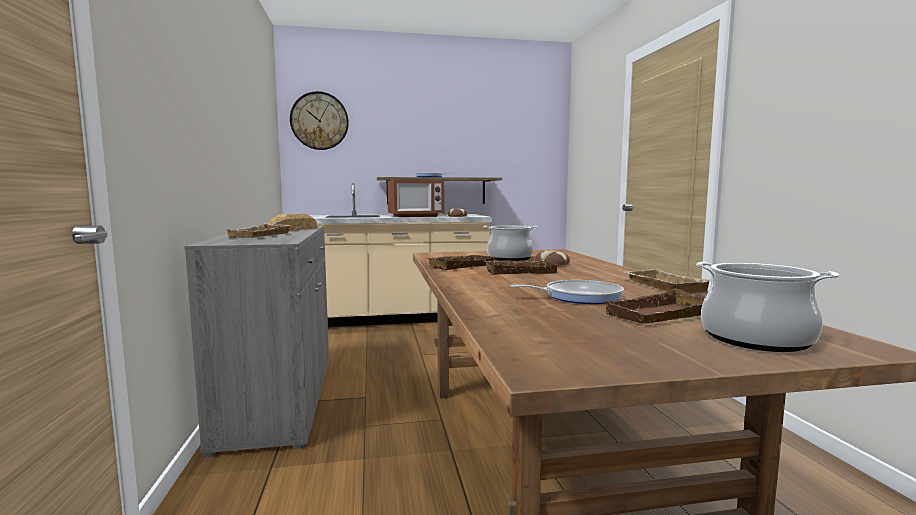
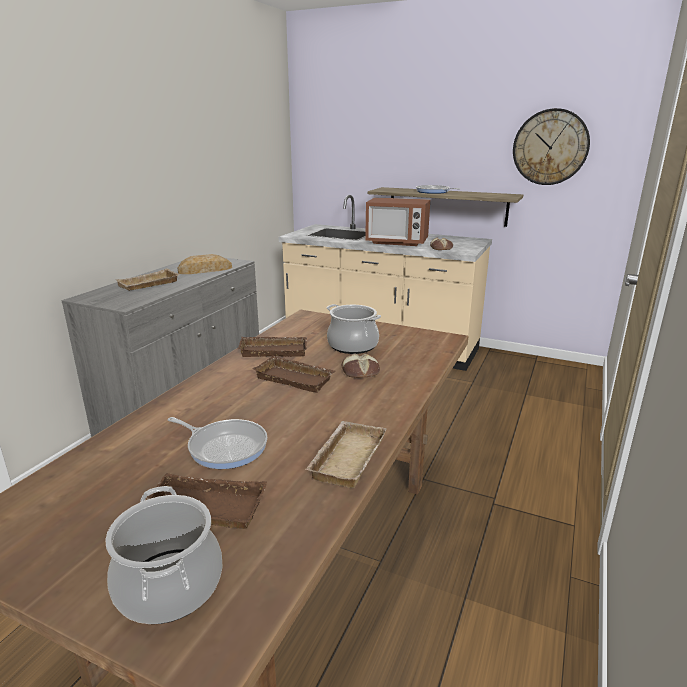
camera: 35 degrees right, 15 degrees up
(319, 121) = (327, 121): wall clock -> wall clock (550, 147)

